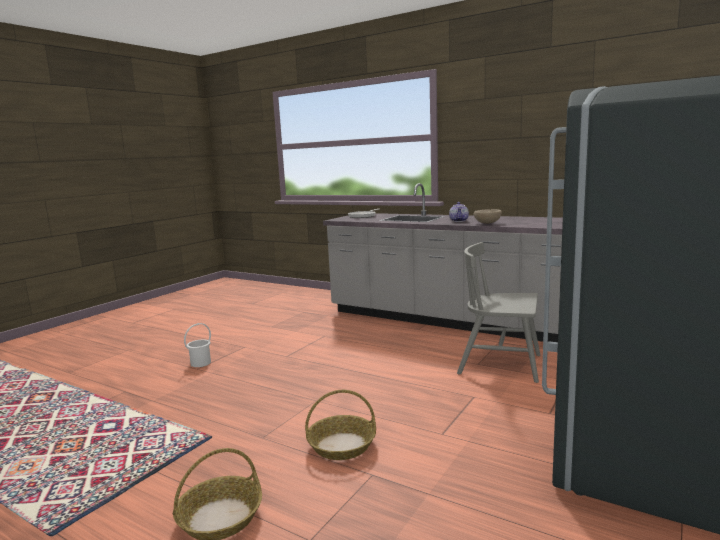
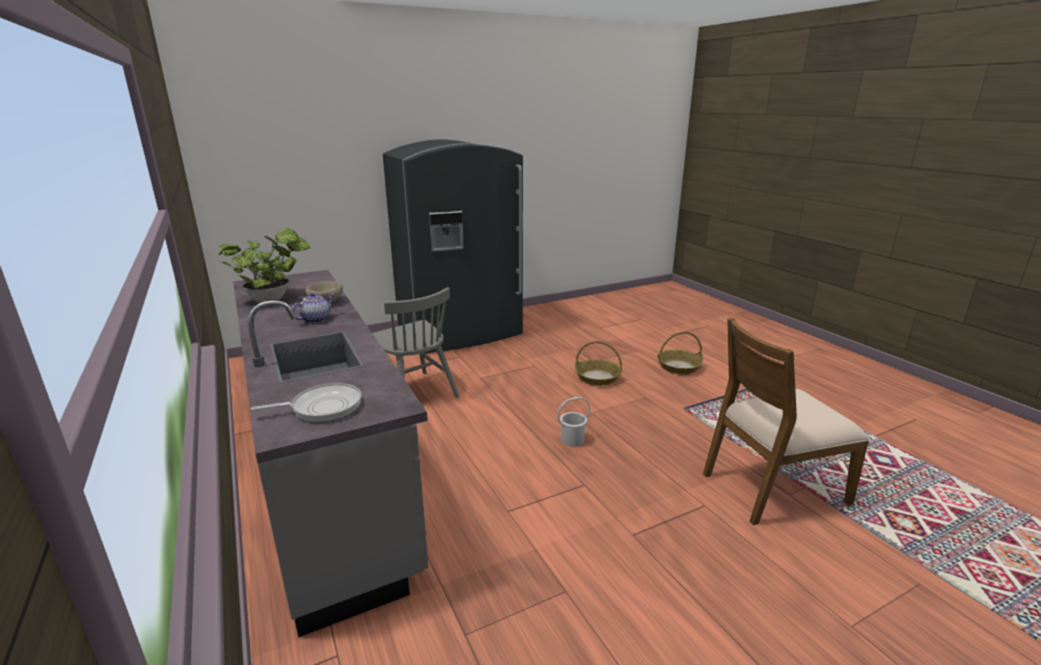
camera: 150 degrees left, 10 degrees up
(137, 392) = (771, 487): none -> brown chair
(200, 363) = (701, 517): white bucket -> white bucket (573, 440)
(524, 219) = (273, 299): none -> potted plant

